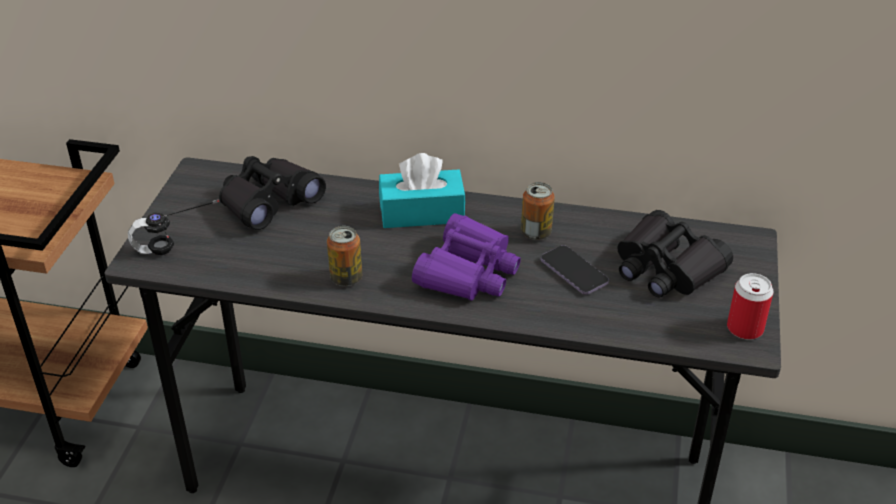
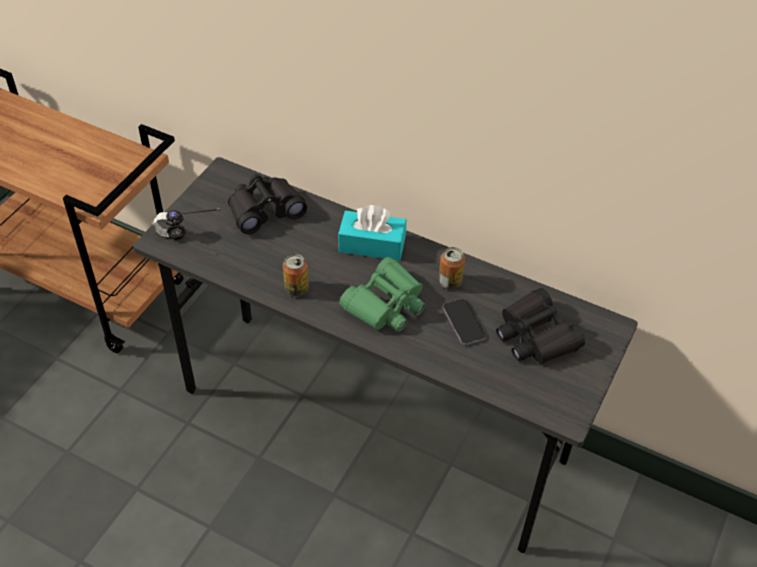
camera: 15 degrees right, 10 degrees up
(468, 272) = (386, 304): purple binoculars -> green binoculars
(745, 328) = (571, 402): can -> none

